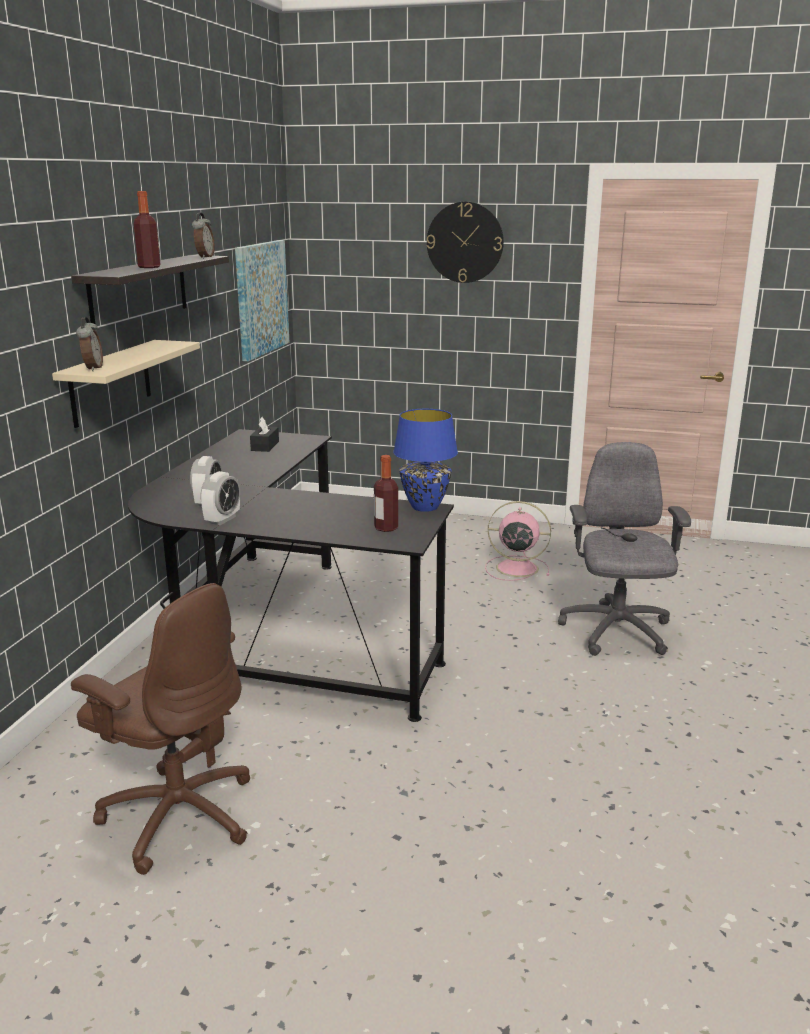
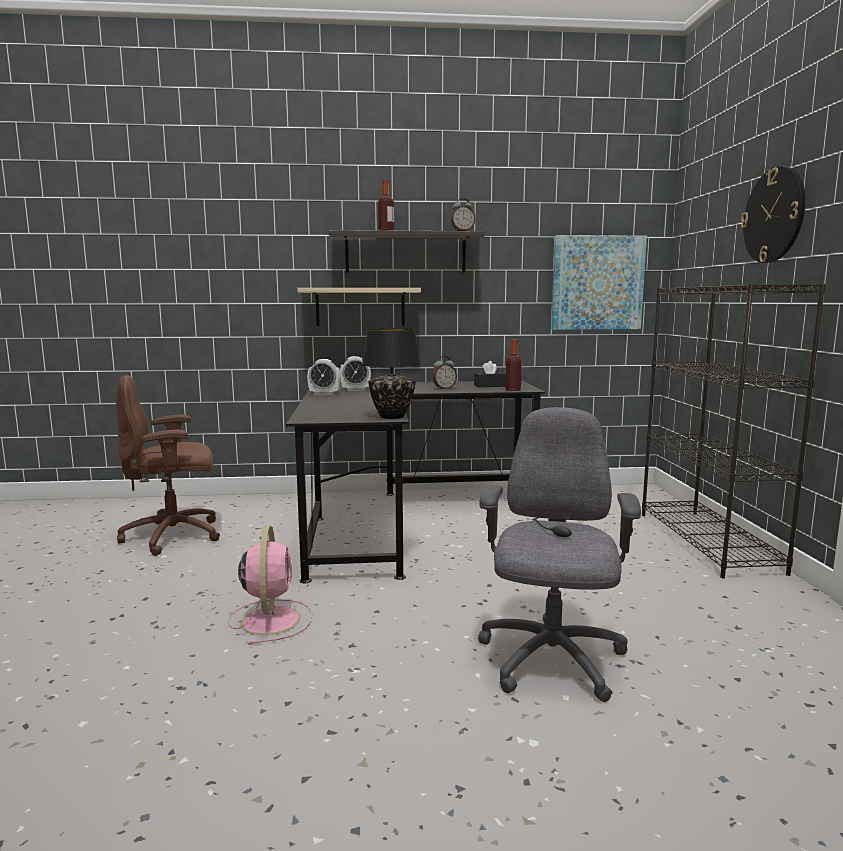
camera: 70 degrees right, 10 degrees down
(92, 368) = (315, 287): alarm clock -> alarm clock (444, 388)
(178, 815) = (174, 536): brown office chair -> brown office chair turned 60 degrees clockwise
(386, 528) = (334, 414): bottle -> bottle (513, 389)
(425, 507) = (391, 417): blue table lamp -> black table lamp
(454, 524) = (708, 542): none -> black bookcase
(515, 568) = (646, 584): pink fan -> pink fan (271, 619)
(616, 632) = (551, 661): grey office chair -> grey office chair turned 60 degrees counterclockwise

